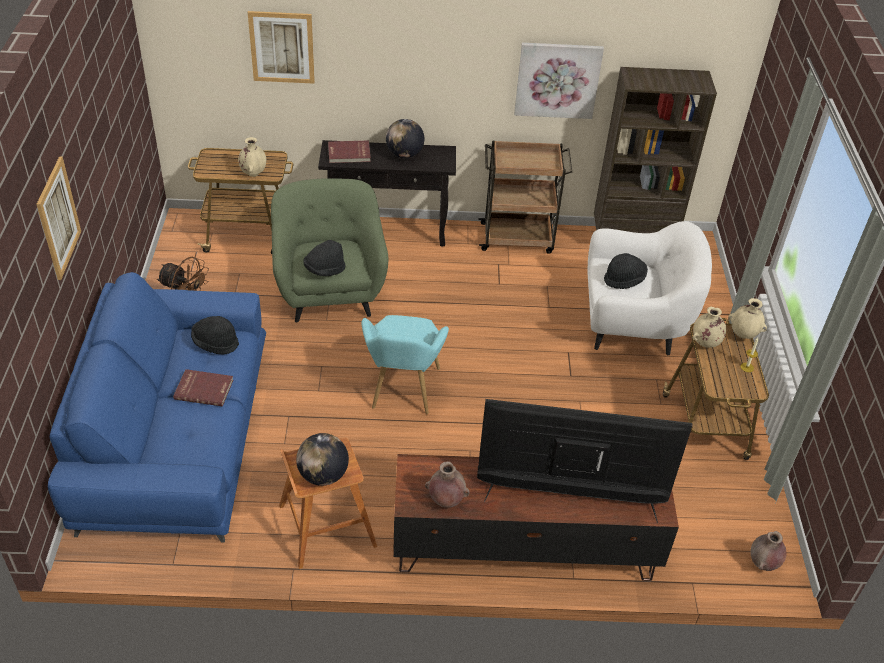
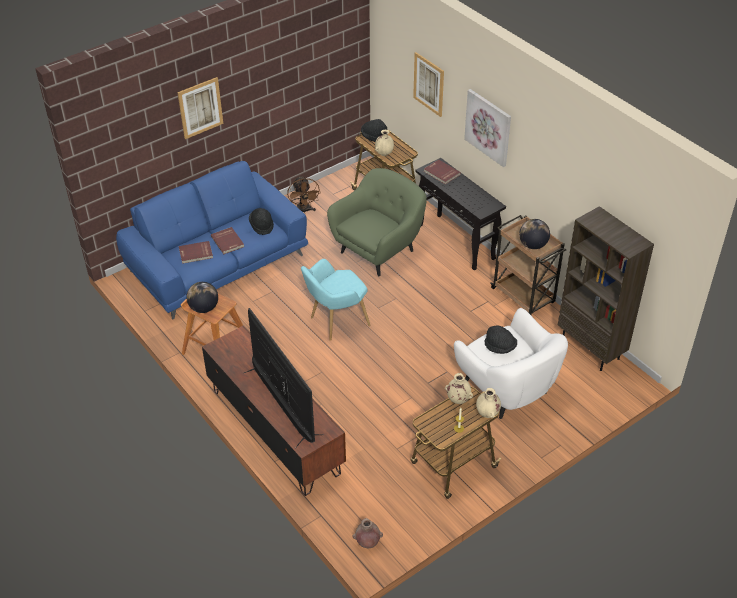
camera: 55 degrees right, 0 degrees up
(187, 432) = (196, 253): none -> red book
(324, 269) = (358, 228): black hat -> black hat (374, 137)
(404, 154) = (469, 192): globe -> globe (533, 245)
(446, 500) = (229, 359): brown vase -> none
(557, 80) = (565, 193): picture -> picture (488, 127)

